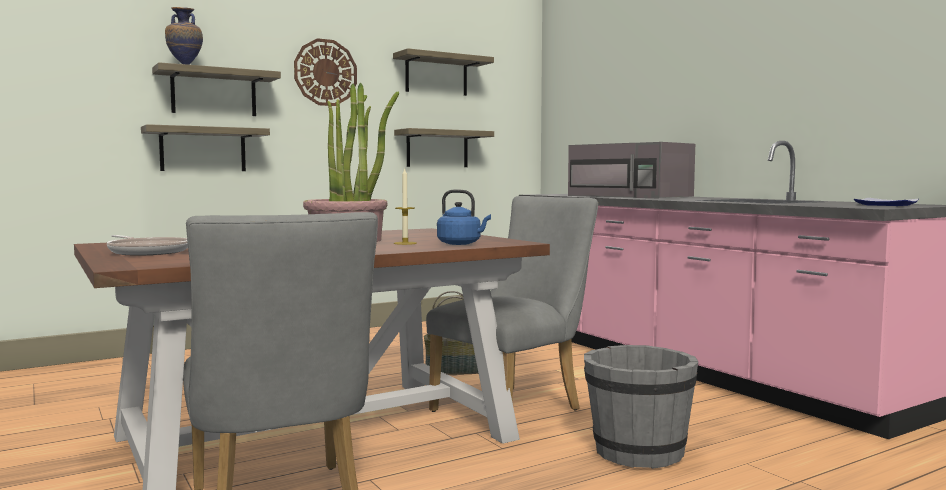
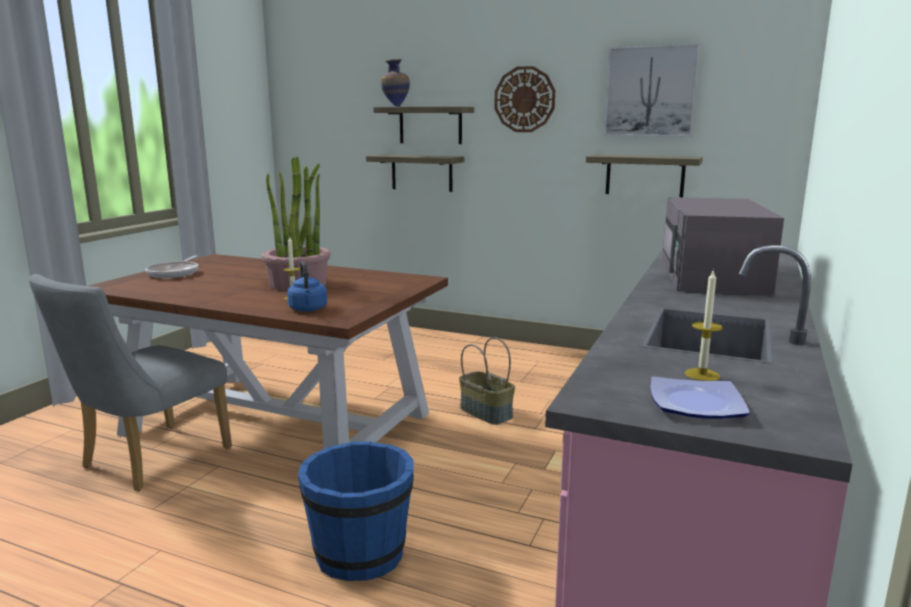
camera: 55 degrees right, 10 degrees up
(436, 75) = (650, 91): shelf -> picture
(514, 408) = (415, 467): grey chair -> none
(637, 452) = (360, 554): grey bucket -> blue bucket
(838, 203) = (702, 375): none -> candle

